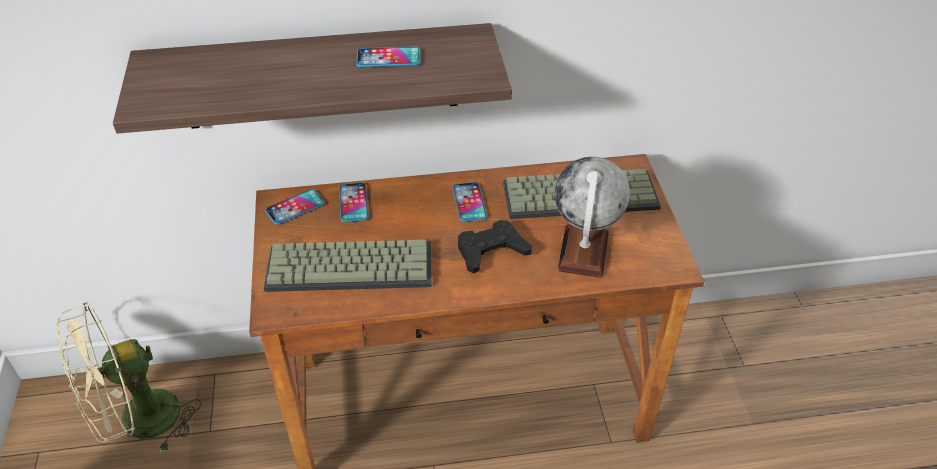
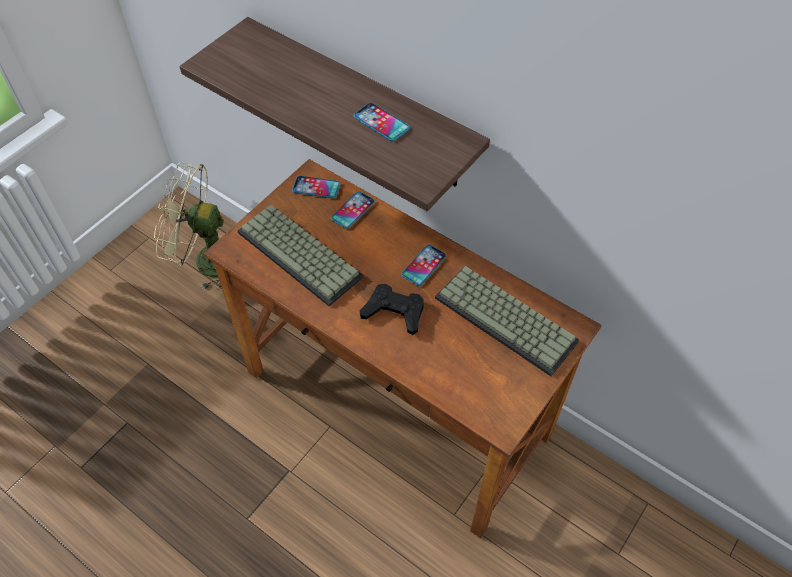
camera: 45 degrees right, 10 degrees up
(583, 251) = (453, 362): globe -> none

